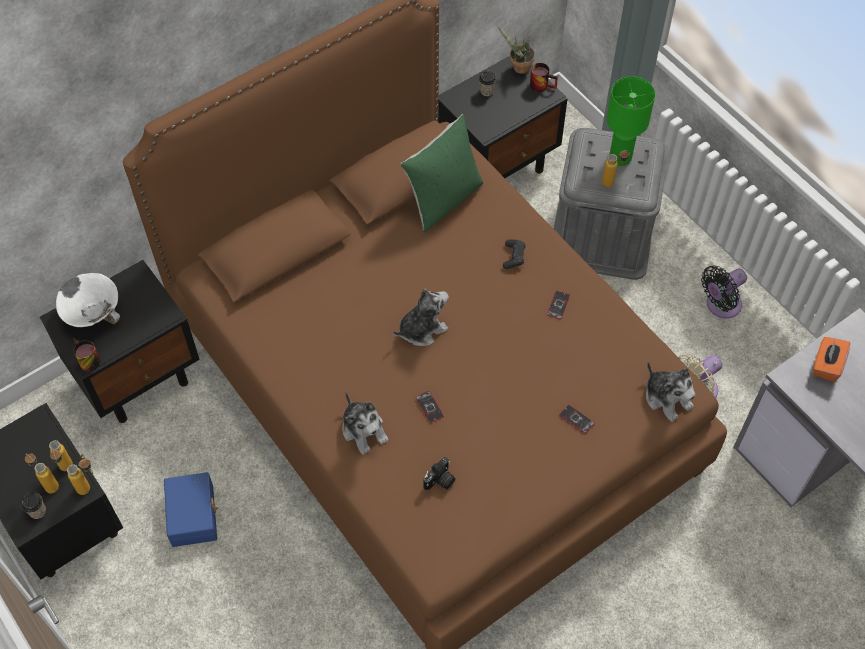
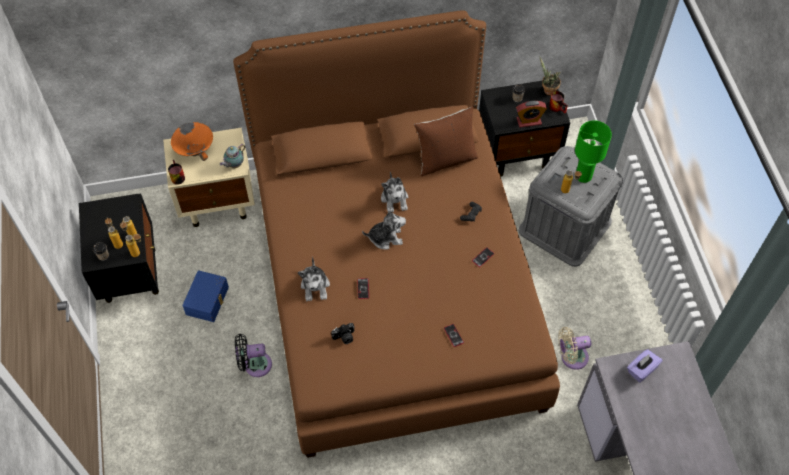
camera: 25 degrees right, 0 degrees up
(93, 313) = (195, 149): white bowl -> orange bowl
(138, 376) = (218, 202): black nightstand -> beige nightstand
(160, 313) = (234, 165): none -> teapot
(443, 199) = (445, 159): green pillow -> brown pillow
(516, 114) = (528, 121): none -> alarm clock
(667, 398) = (521, 346): plush toy -> plush toy (395, 199)
(720, 305) = (621, 307): black fan -> black fan (254, 365)
(826, 365) = (641, 370): orange tissue box -> purple tissue box

